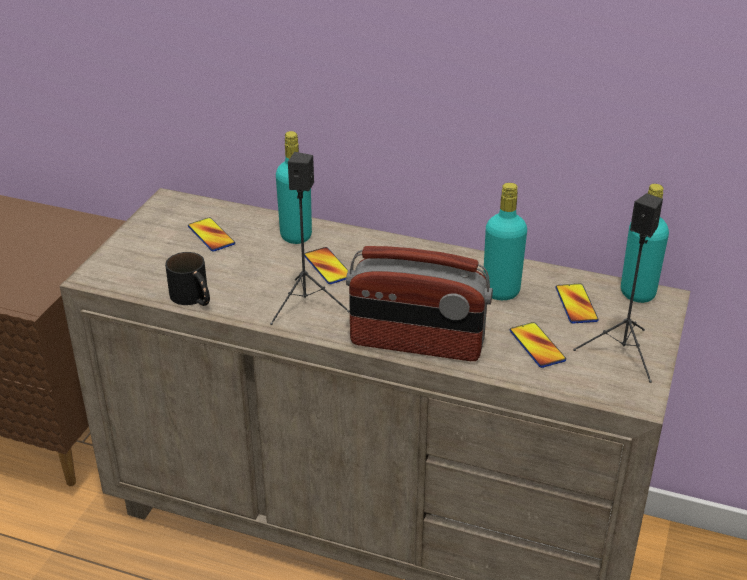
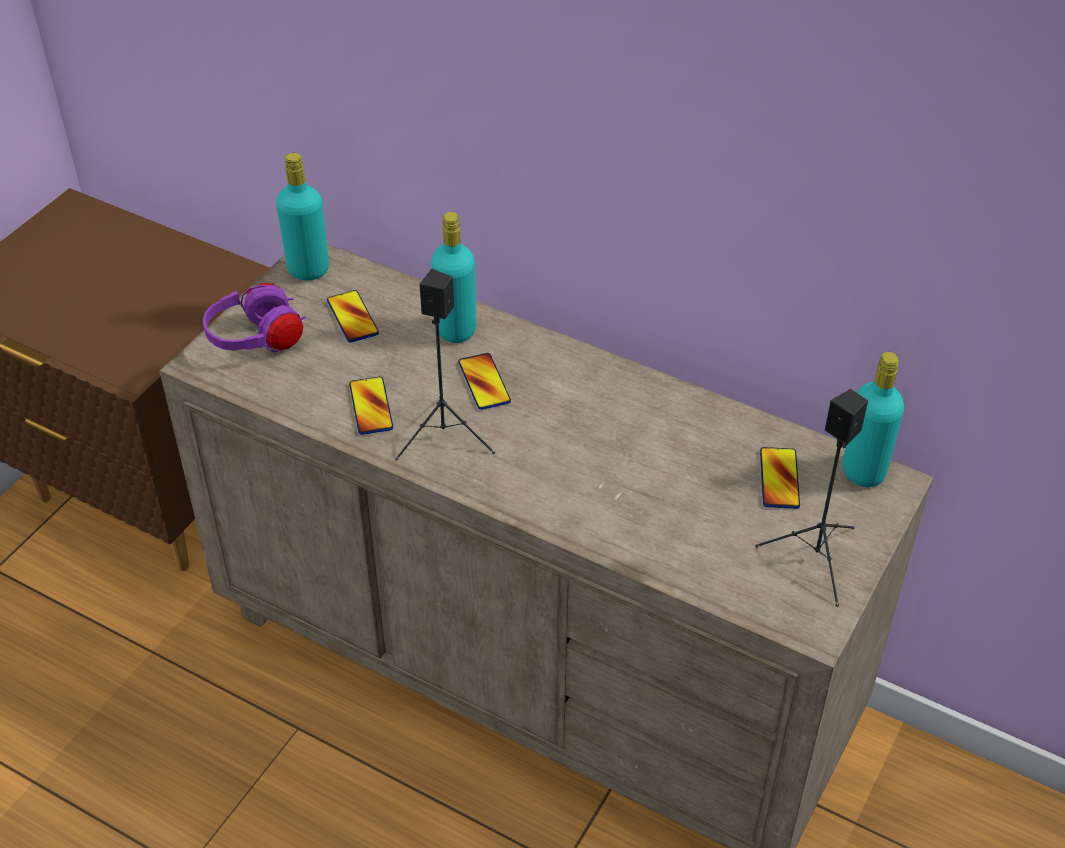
camera: 10 degrees right, 10 degrees up
(136, 258) = (256, 340): none -> purple headphones
(194, 298) = (312, 409): black mug -> none
(416, 344) = (564, 512): radio -> none
(501, 292) = (689, 447): turquoise bottle -> turquoise bottle (308, 270)
(537, 346) = (712, 534): phone -> phone (371, 407)

